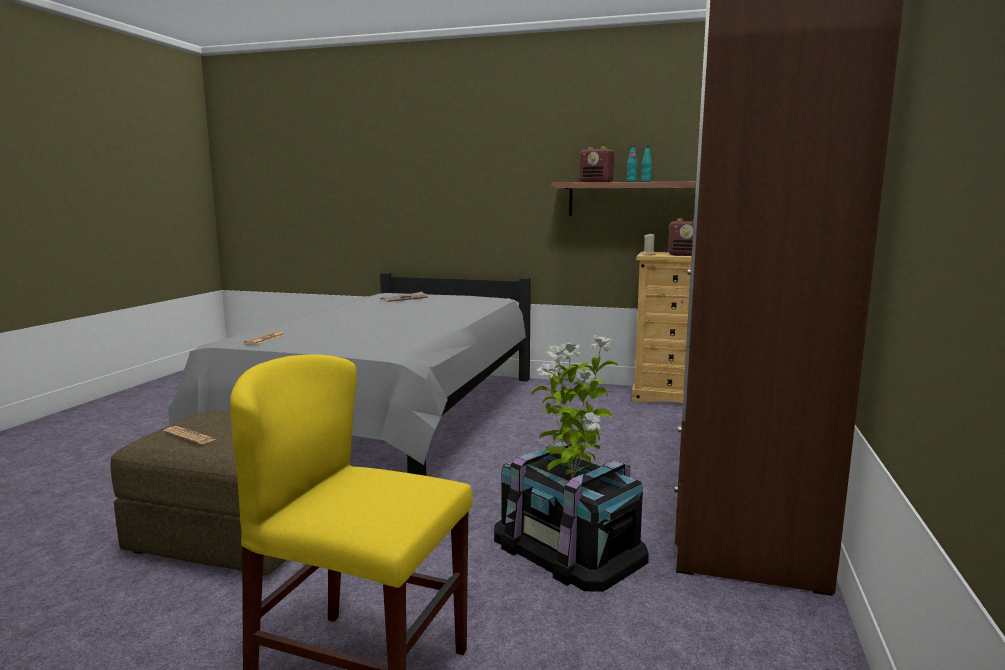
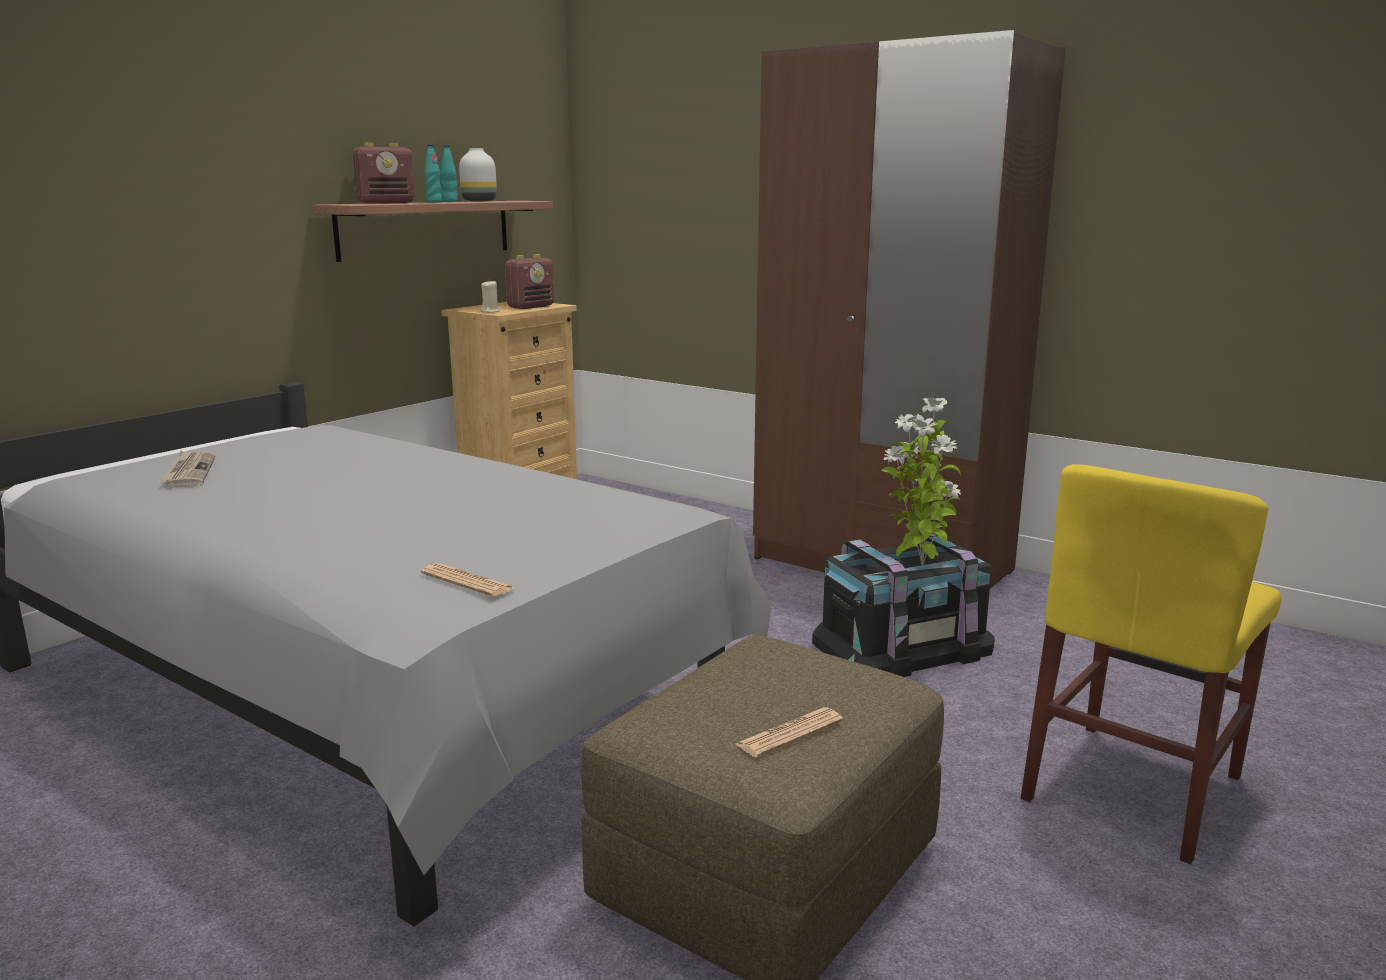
camera: 70 degrees left, 5 degrees up
(671, 181) = (478, 201): none -> white vase

